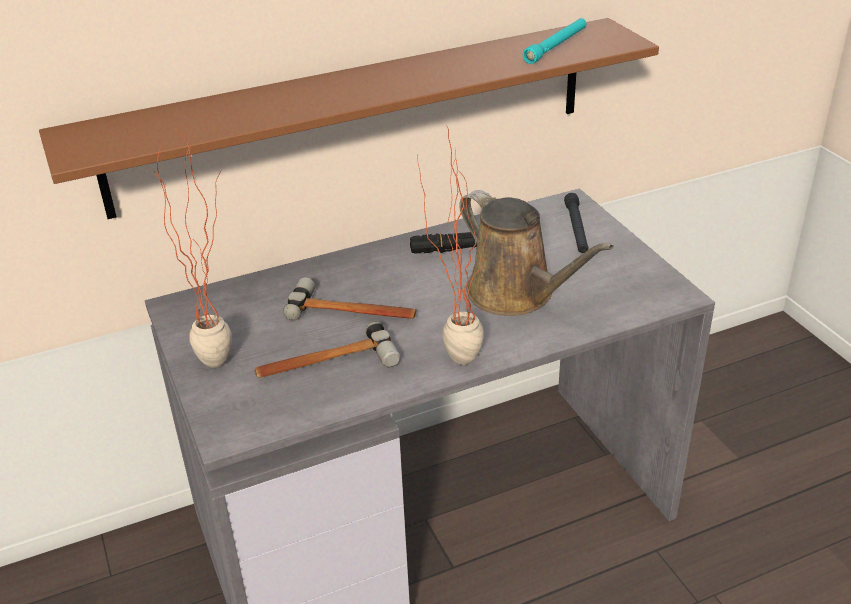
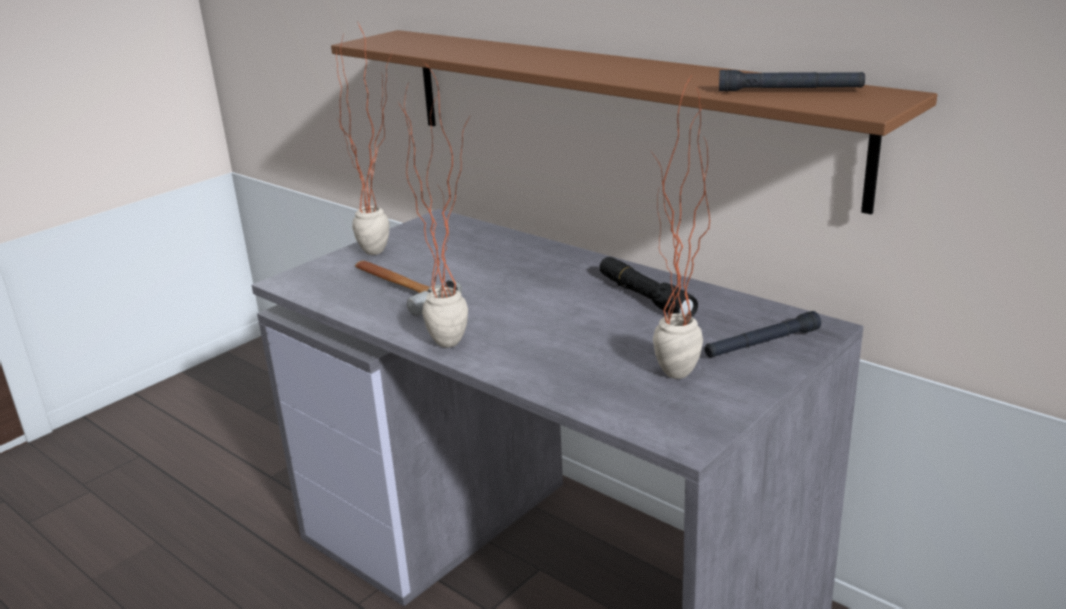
camera: 65 degrees right, 10 degrees down
(352, 312) = (485, 279): hammer -> none
(516, 294) = (586, 342): brown watering can -> none
(556, 46) = (790, 91): turquoise flashlight -> black flashlight
(603, 276) = (675, 382): none -> potted plant

